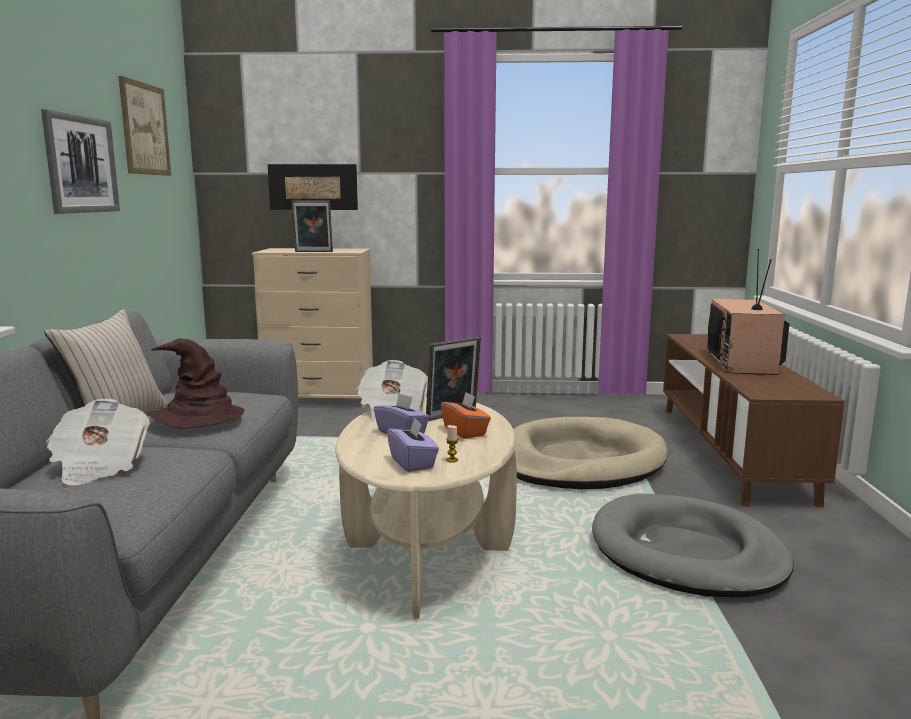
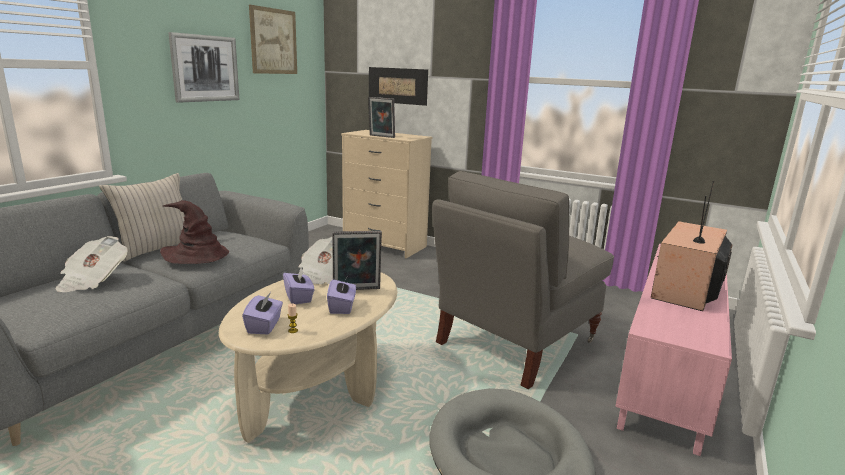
camera: 25 degrees right, 5 degrees up
(465, 432) = (342, 307): orange tissue box -> purple tissue box
(579, 461) = (515, 343): beige dog bed -> grey armchair
(730, 450) = (669, 368): brown tv stand -> pink tv stand

